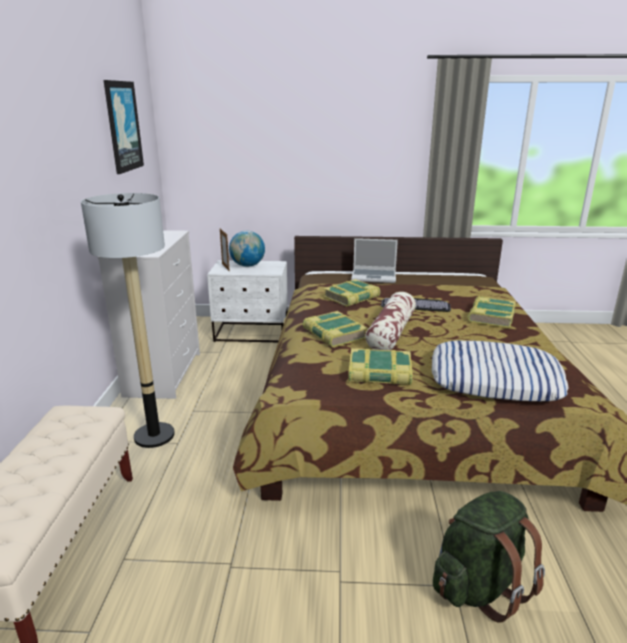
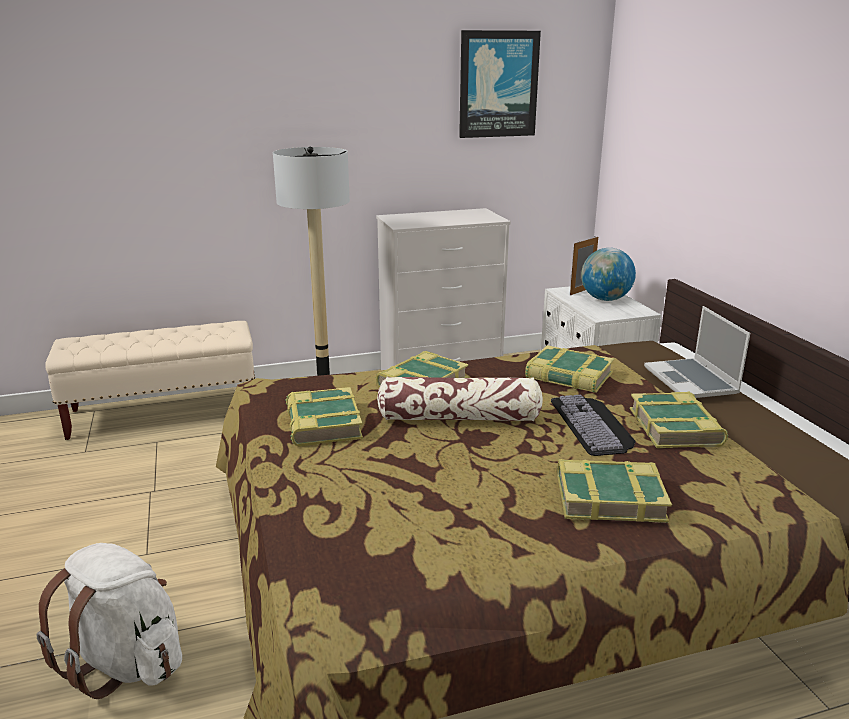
camera: 70 degrees right, 0 degrees up
(426, 290) = (675, 427): none -> book
(479, 586) = (126, 662): green backpack -> white backpack
(495, 379) = (344, 510): pillow -> none

